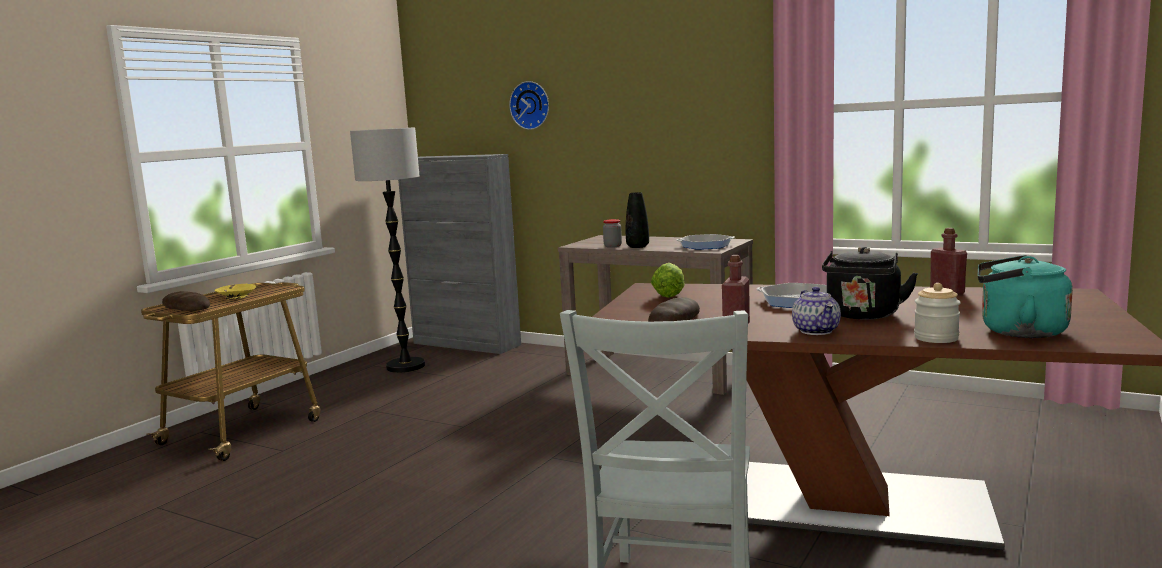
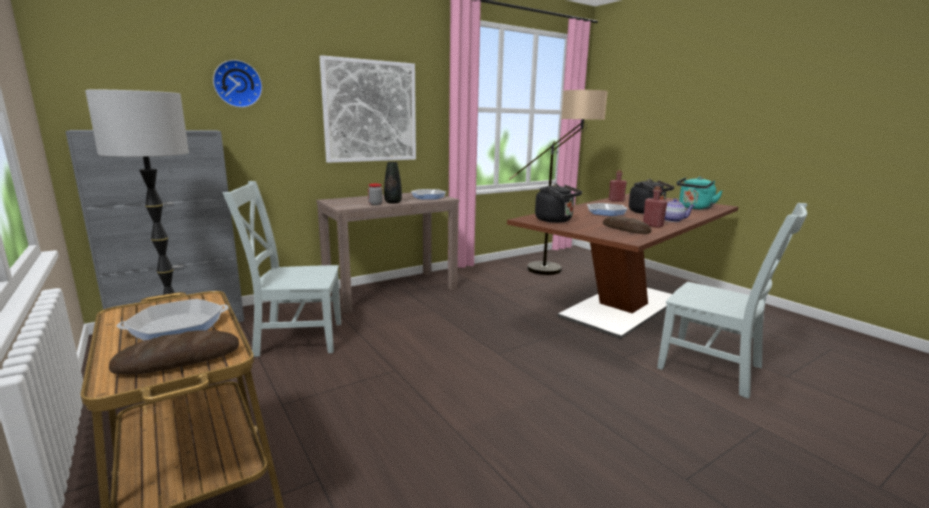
camera: 65 degrees left, 5 degrees up
(236, 297) = (177, 327): yellow bowl -> frying pan
(486, 378) = (295, 338): none -> grey chair
(668, 124) = (370, 111): none -> picture
(670, 294) = (556, 220): lettuce -> black kettle
(936, 338) = (698, 214): jar -> none
(947, 428) = (558, 270): none -> floor lamp

